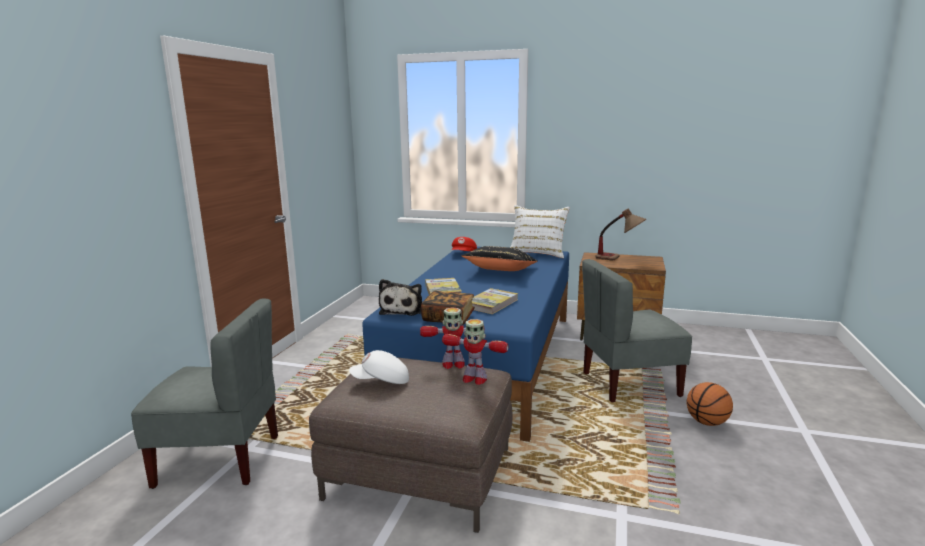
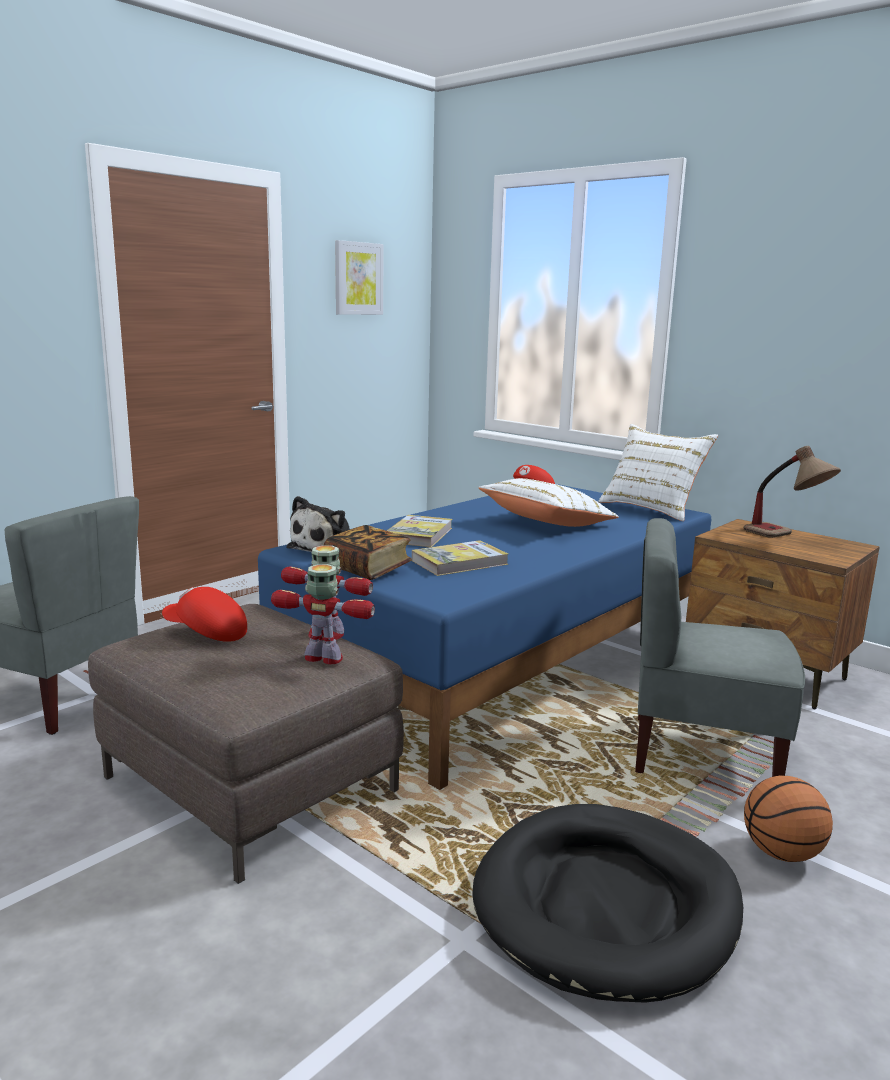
camera: 25 degrees right, 0 degrees up
(318, 124) = (358, 278): none -> picture
(381, 381) = (206, 633): white cap -> red cap
(474, 379) = (324, 658): toy robot -> toy robot turned 150 degrees clockwise
(500, 271) = (546, 524): black pillow -> white pillow
(664, 473) = (607, 905): none -> black dog bed

